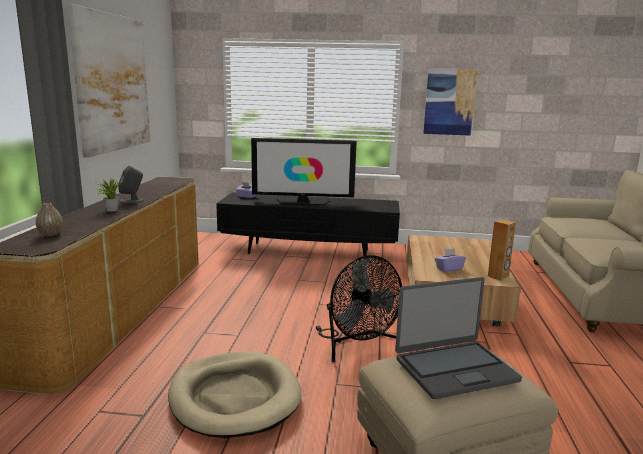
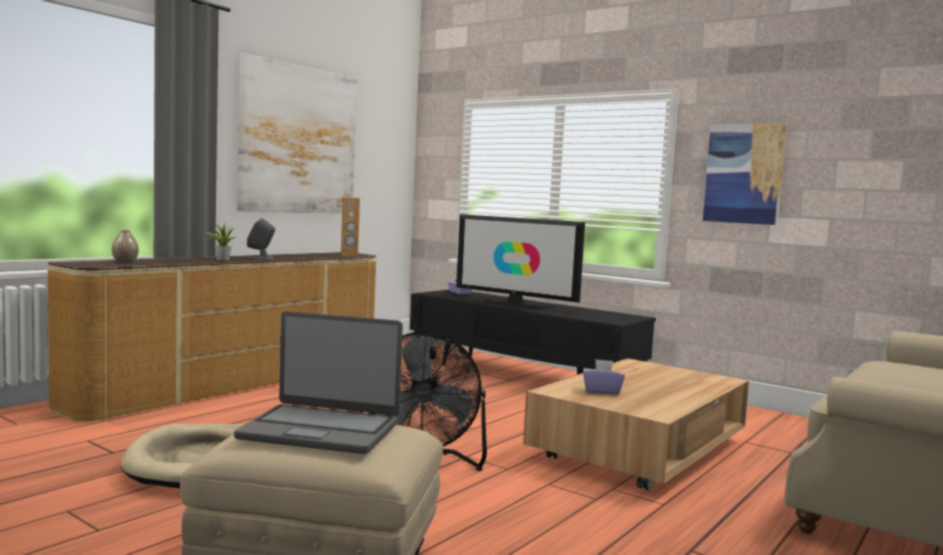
camera: 30 degrees right, 10 degrees down
(498, 276) = (660, 409): brown speaker -> brown speaker (349, 255)

